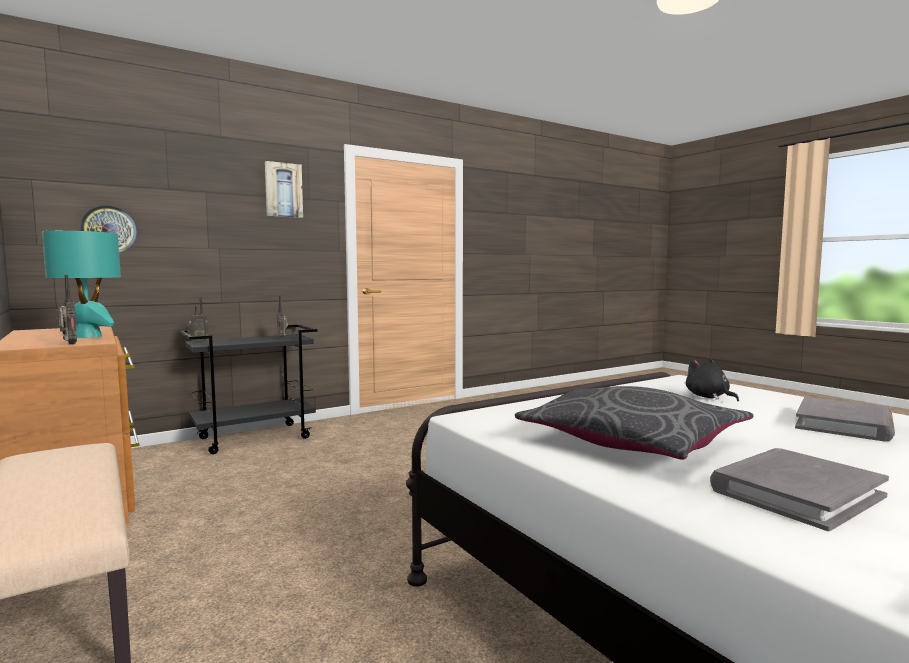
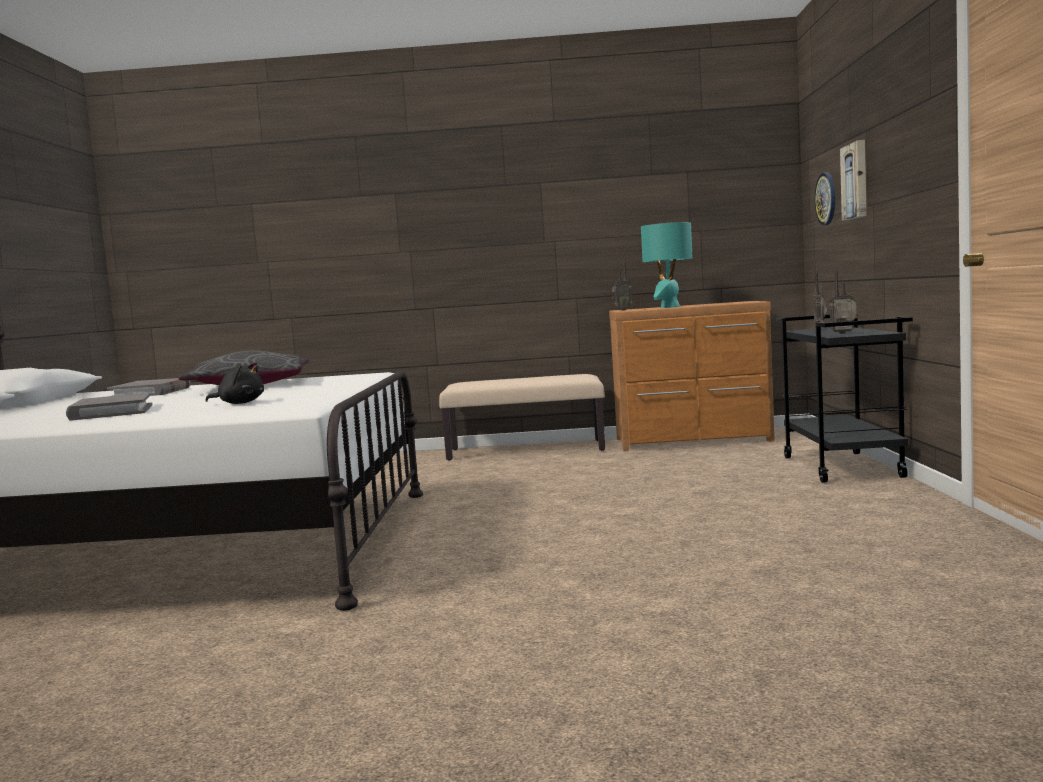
camera: 125 degrees right, 0 degrees up
(283, 190) = (906, 97): picture -> picture (856, 181)

